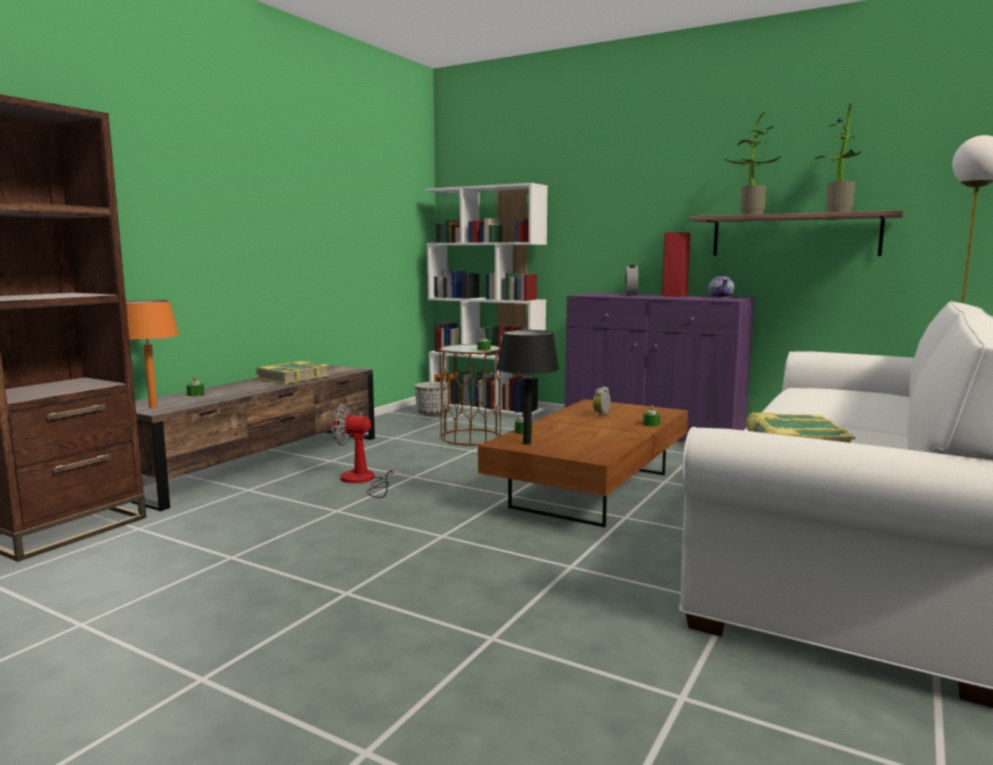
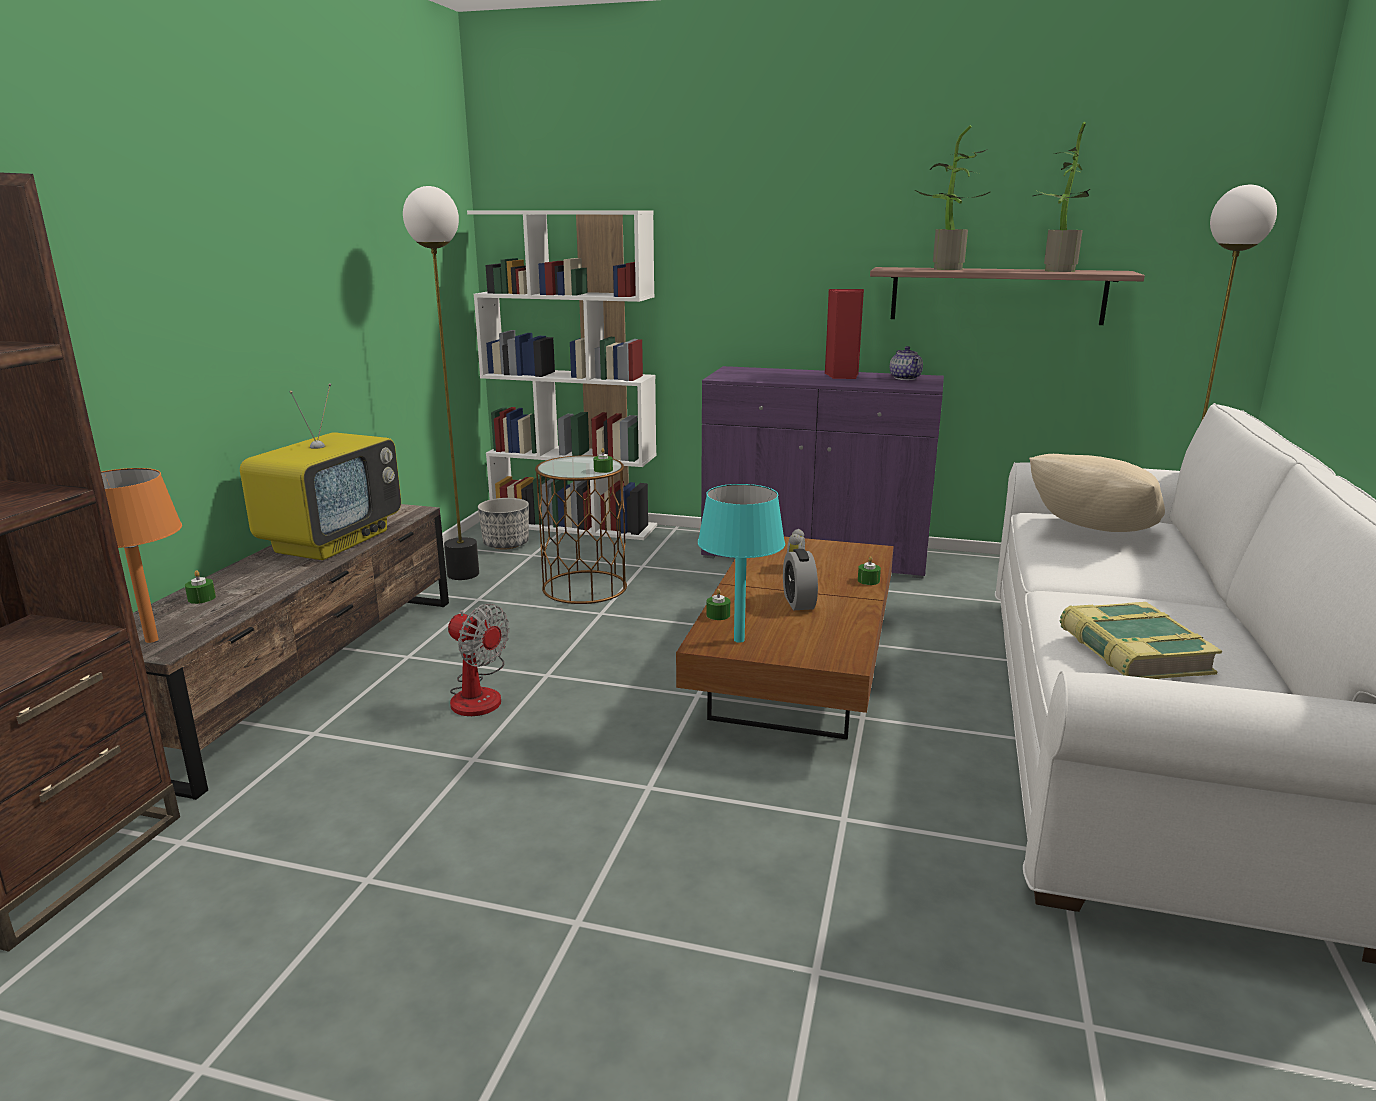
camera: 15 degrees left, 10 degrees up
(292, 378) = (332, 541): book -> television
(362, 481) = (479, 693): fan -> fan turned 135 degrees counterclockwise
(394, 425) = (463, 574): none -> floor lamp
(527, 443) = (739, 640): black table lamp -> turquoise table lamp
(631, 294) = (783, 373): alarm clock -> alarm clock (798, 602)
(831, 395) = (1091, 534): none -> beige pillow

